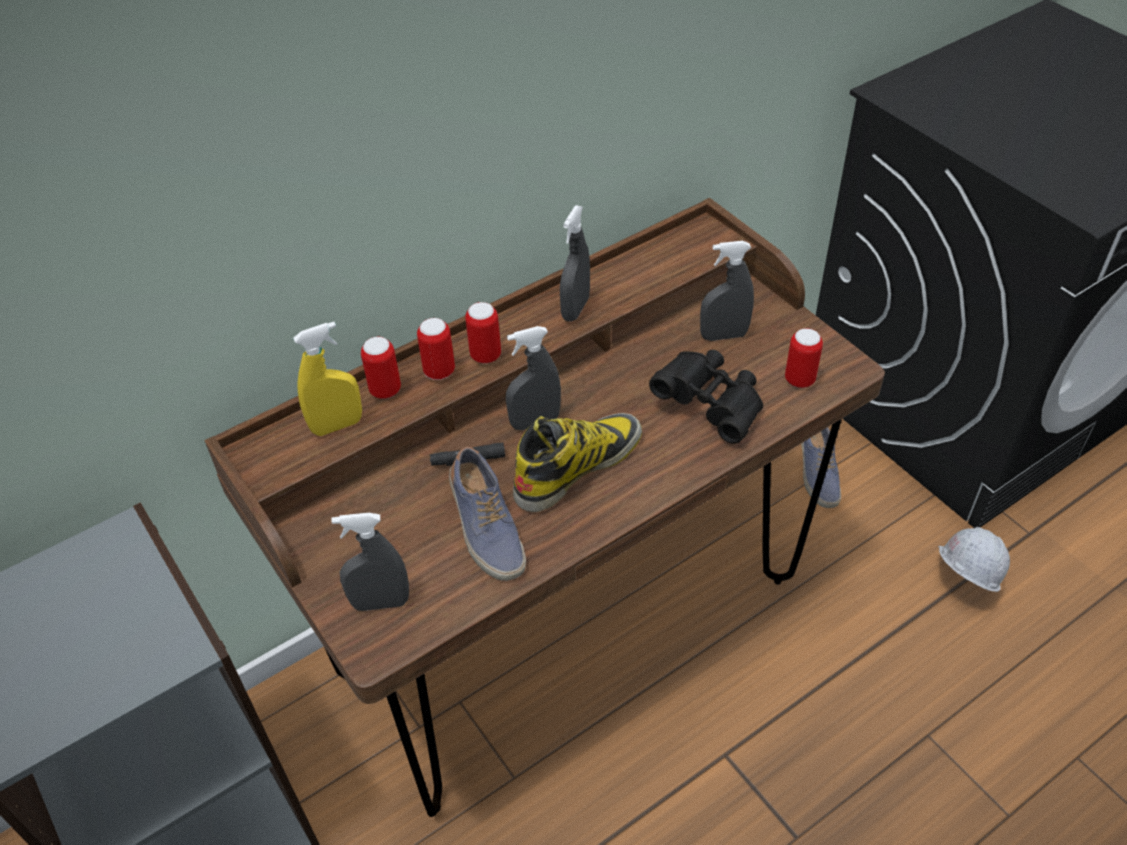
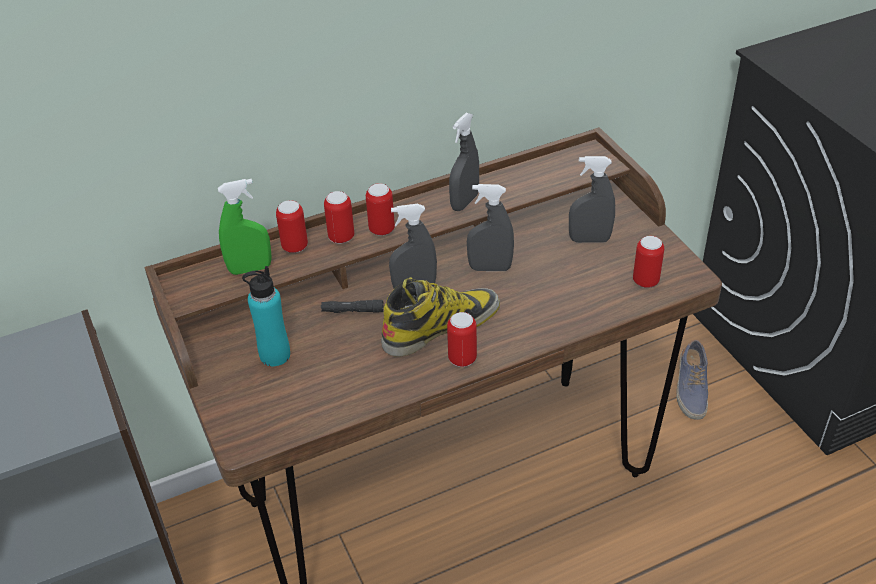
camera: 10 degrees right, 5 degrees down
(337, 425) = (250, 269): yellow spray bottle -> green spray bottle
(380, 603) = (256, 409): grey spray bottle -> grey spray bottle (490, 268)
(387, 529) = (274, 355): none -> turquoise bottle
(485, 528) = (353, 364): shoe -> none
(613, 504) = (462, 359): none -> can
(711, 405) = (564, 293): black binoculars -> none
(960, 583) = (801, 499): white hard hat -> none

